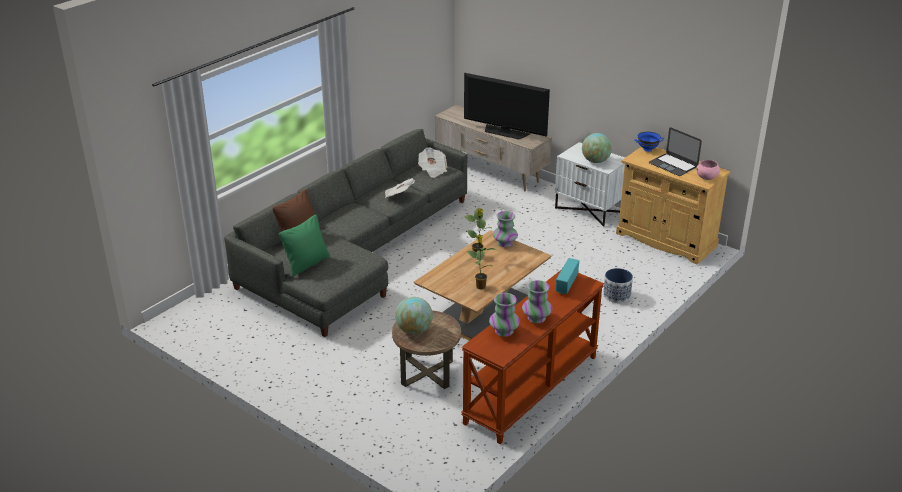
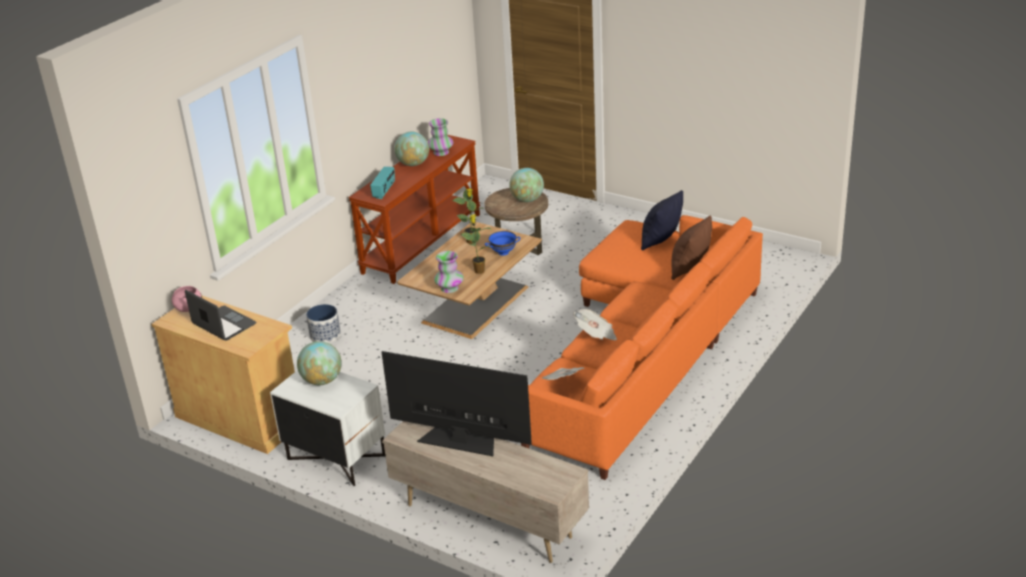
camera: 175 degrees right, 0 degrees up
(307, 264) = (661, 241): green pillow -> black pillow
(354, 253) = (644, 351): grey sofa -> orange sofa
(536, 318) = (413, 164): vase -> globe
(647, 149) = (248, 347): blue bowl -> blue bowl (503, 253)

